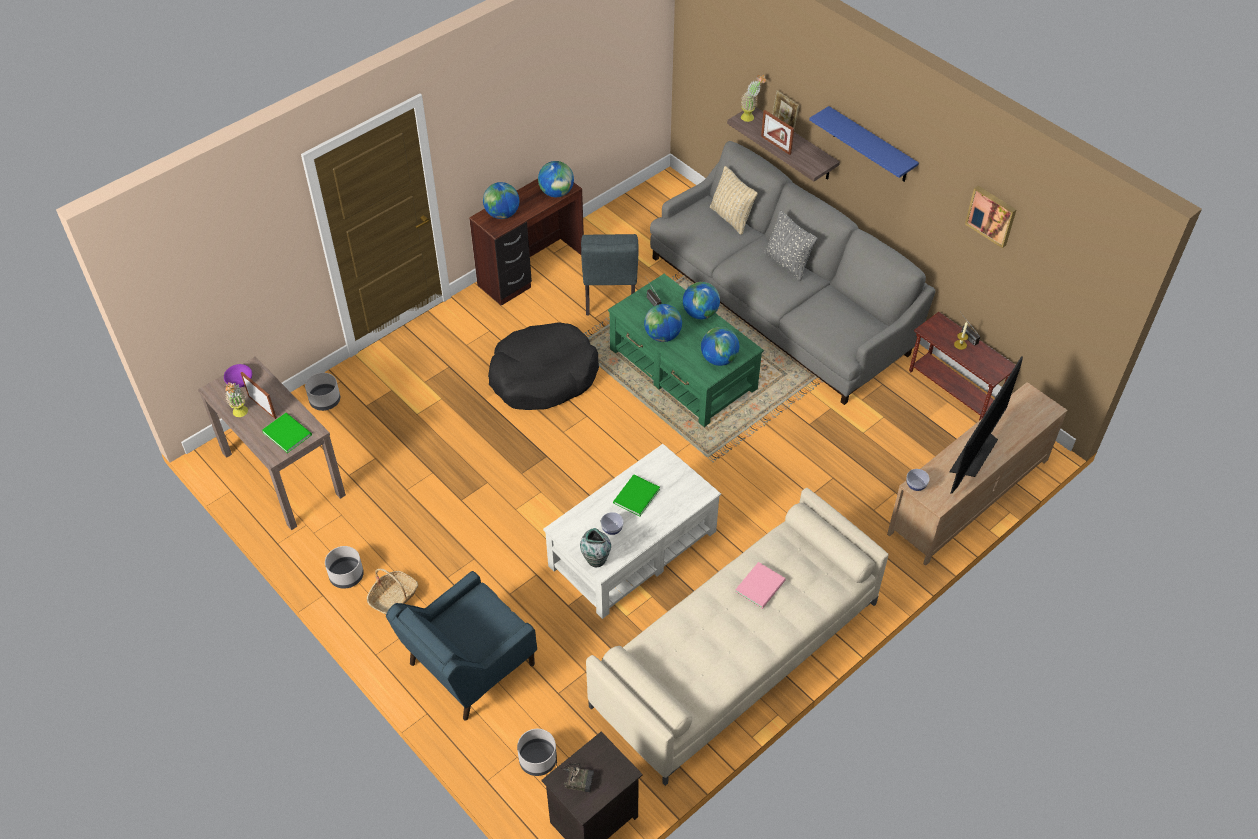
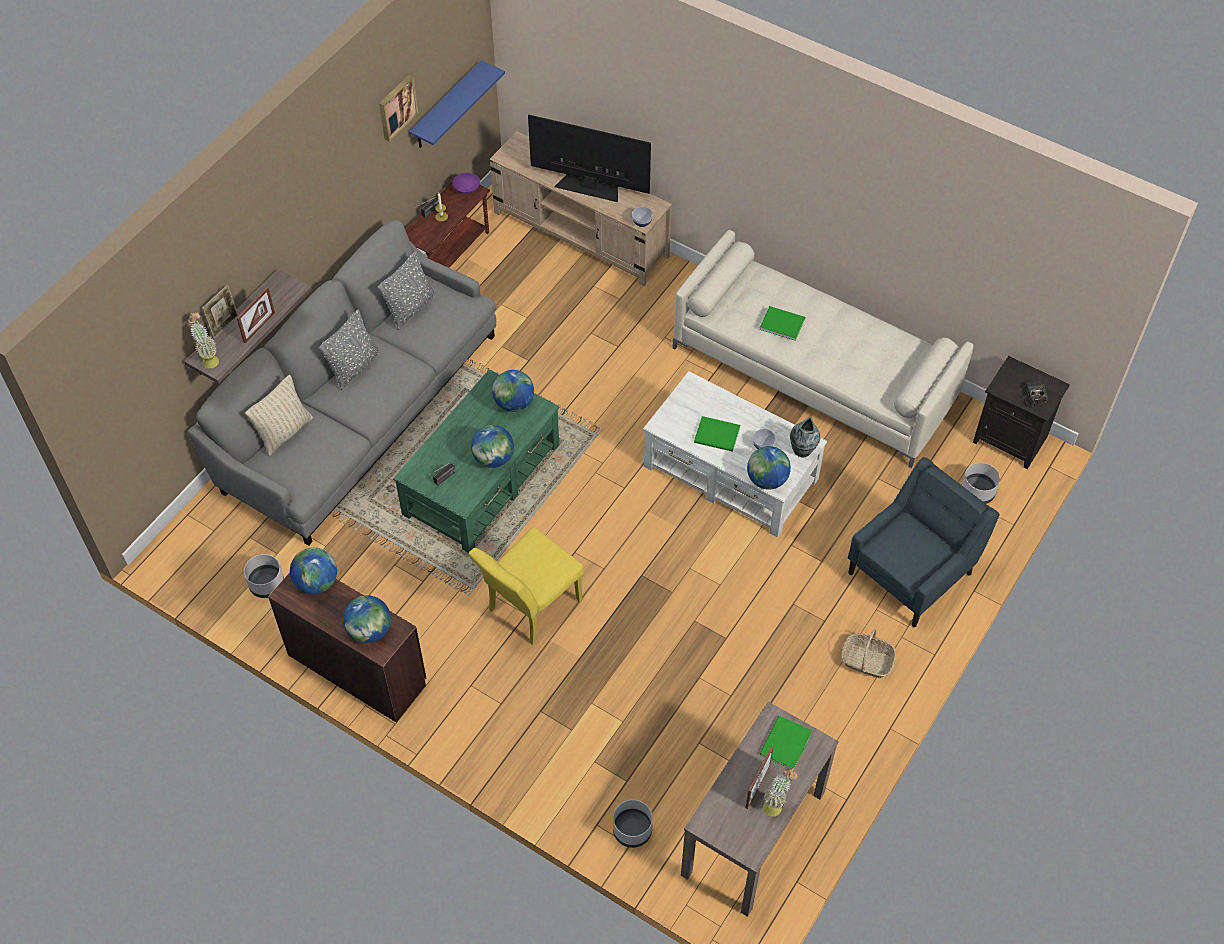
camera: 105 degrees left, 5 degrees up
(240, 381) = (728, 827): purple bowl -> purple bowl (466, 188)
(346, 576) = (859, 714): grey planter -> grey planter (267, 584)
(469, 666) = (912, 571): blue armchair -> blue armchair turned 75 degrees counterclockwise
(543, 377) = (529, 609): black dog bed -> yellow chair
(610, 299) = (388, 573): grey chair -> none
(700, 313) = (450, 431): globe -> globe (767, 480)
(762, 586) = (781, 323): pink book -> green book
(848, 308) = (410, 308): none -> grey pillow
(870, 145) = (295, 212): blue shelf -> blue shelf (447, 107)

